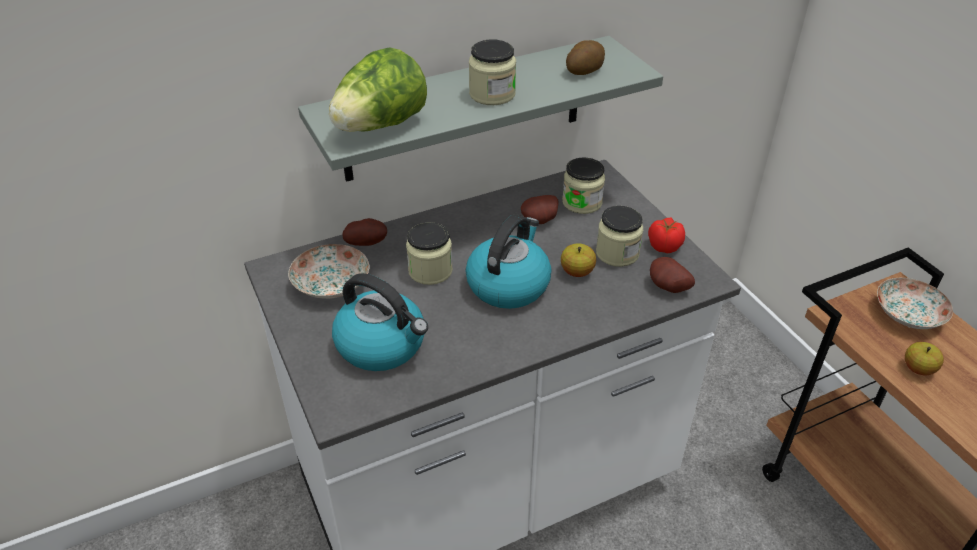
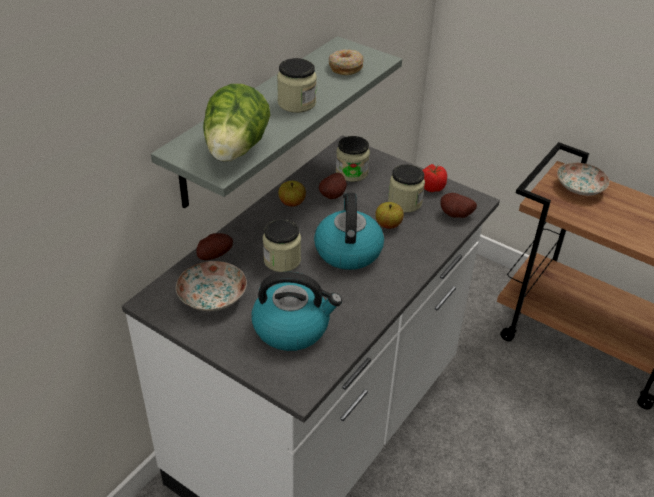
camera: 30 degrees left, 0 degrees up
(584, 70) = (345, 67): potato -> donut
(918, 369) = (607, 221): apple -> apple (292, 203)

